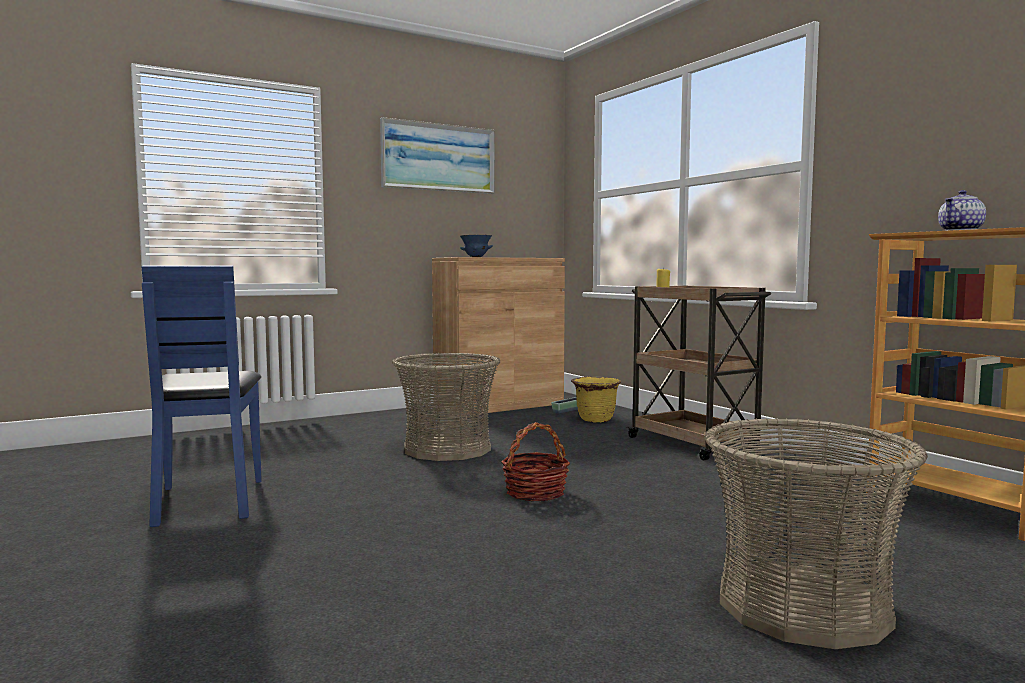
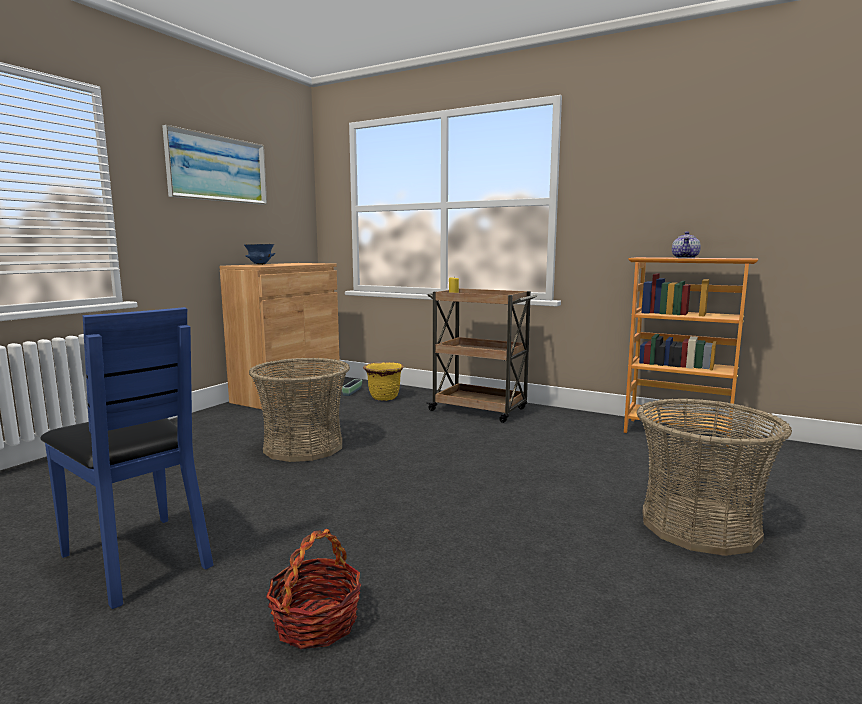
camera: 30 degrees left, 5 degrees up
(535, 493) = (431, 475): basket -> basket (316, 623)

